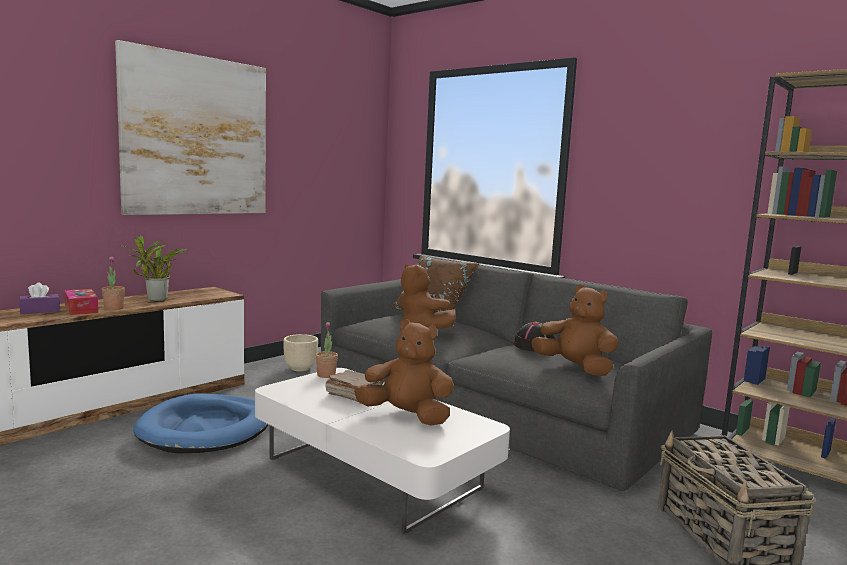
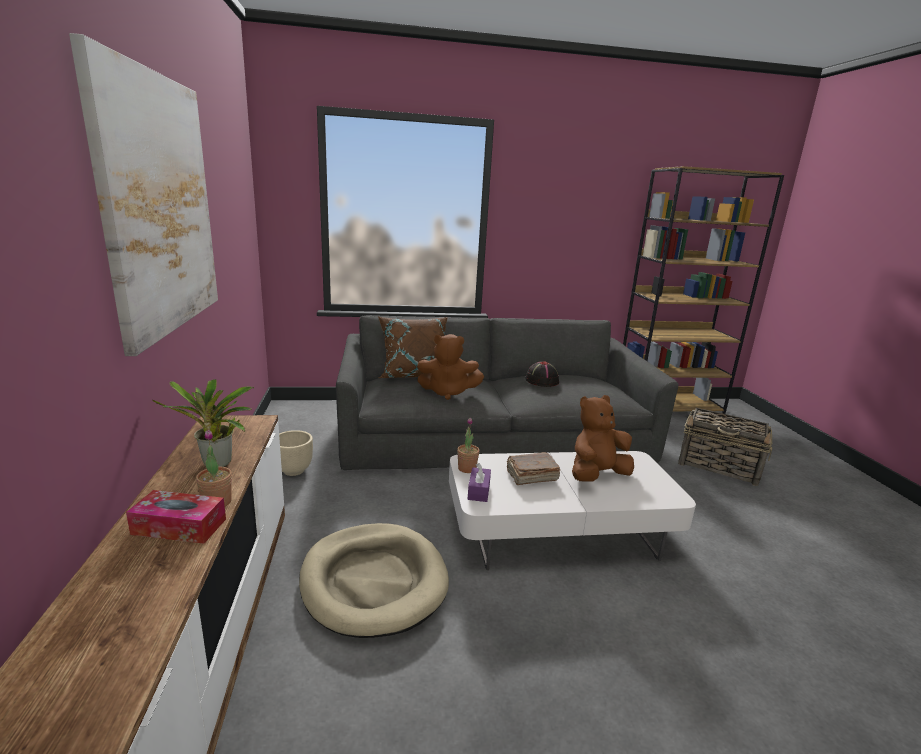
camera: 50 degrees left, 10 degrees up
(40, 311) = (130, 563): purple tissue box -> purple tissue box (479, 491)
(206, 429) = (374, 581): blue dog bed -> beige dog bed
(575, 368) = (599, 391): brown plush toy -> none

